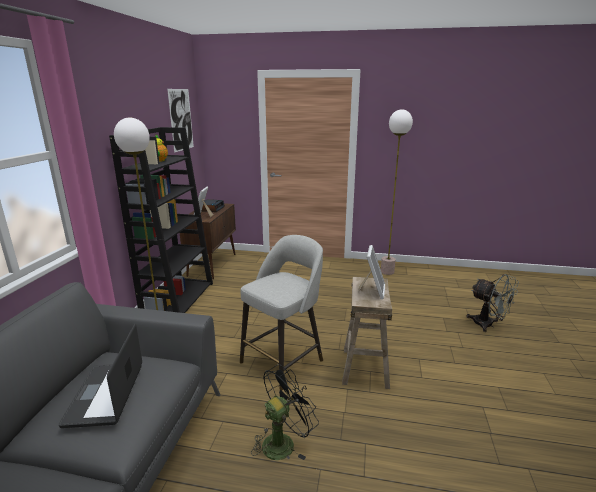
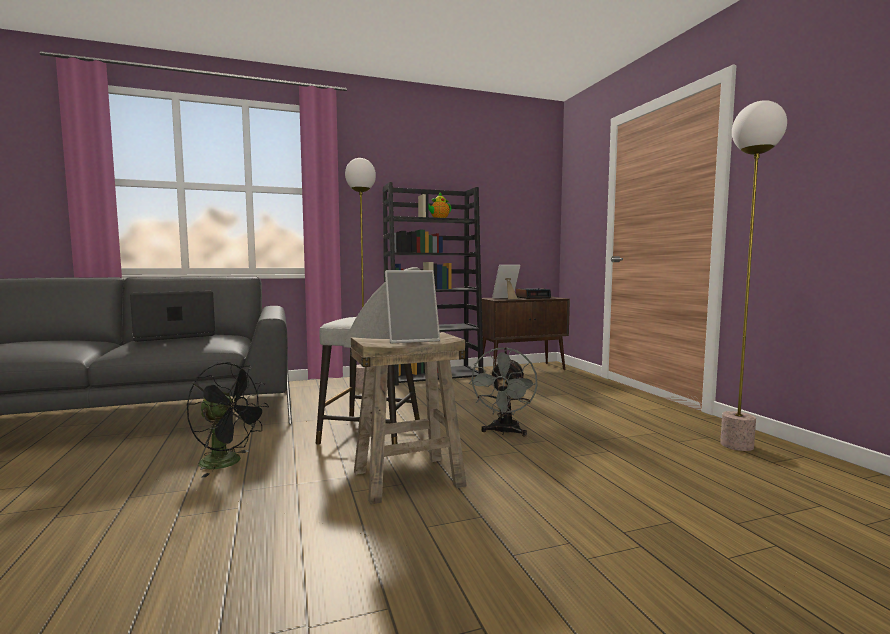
camera: 60 degrees right, 15 degrees down
(181, 120) = (516, 191): picture -> none
(488, 325) = (753, 588): grey fan -> grey fan (504, 432)

